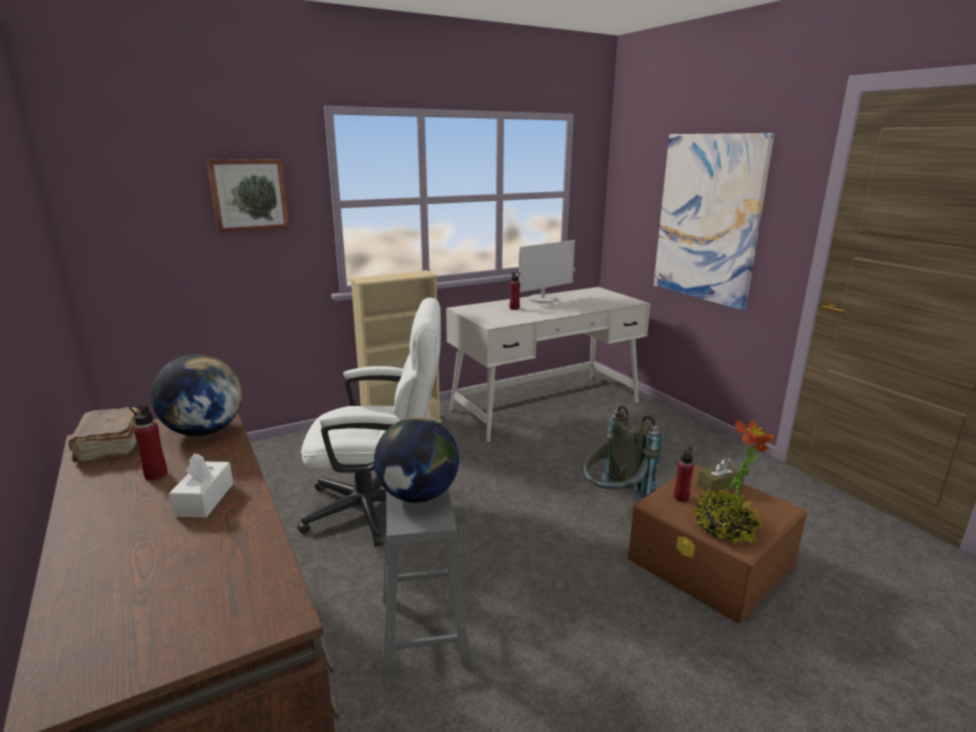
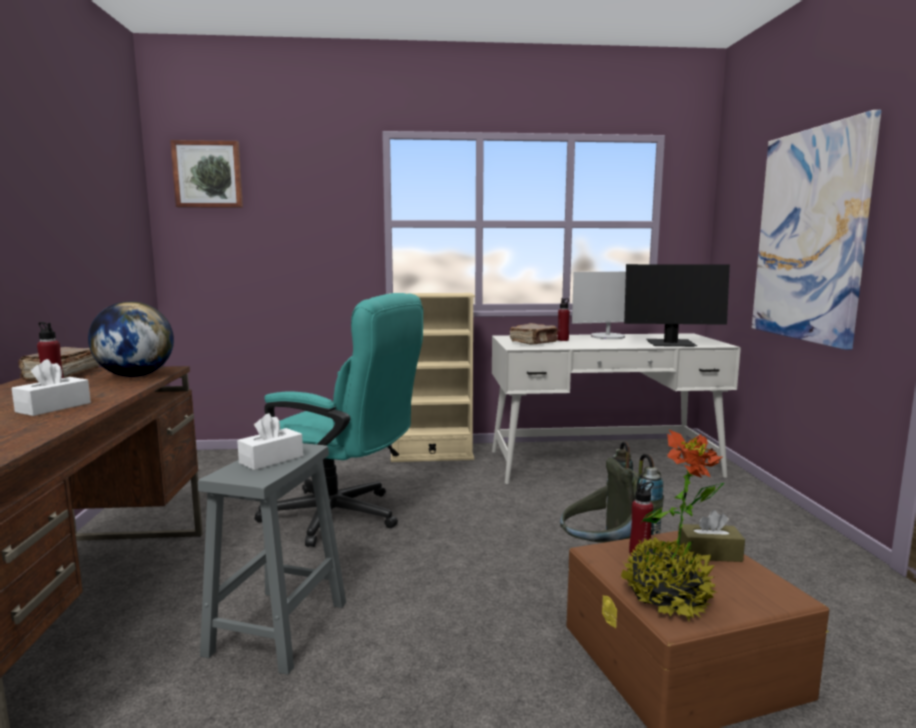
camera: 25 degrees right, 10 degrees down
(249, 195) = (307, 211): picture -> picture (208, 174)
(380, 509) = (343, 518): white office chair -> turquoise office chair
(418, 495) = (271, 459): globe -> white tissue box
(496, 315) = (534, 342): none -> brown book
(600, 304) = (671, 344): none -> monitor

